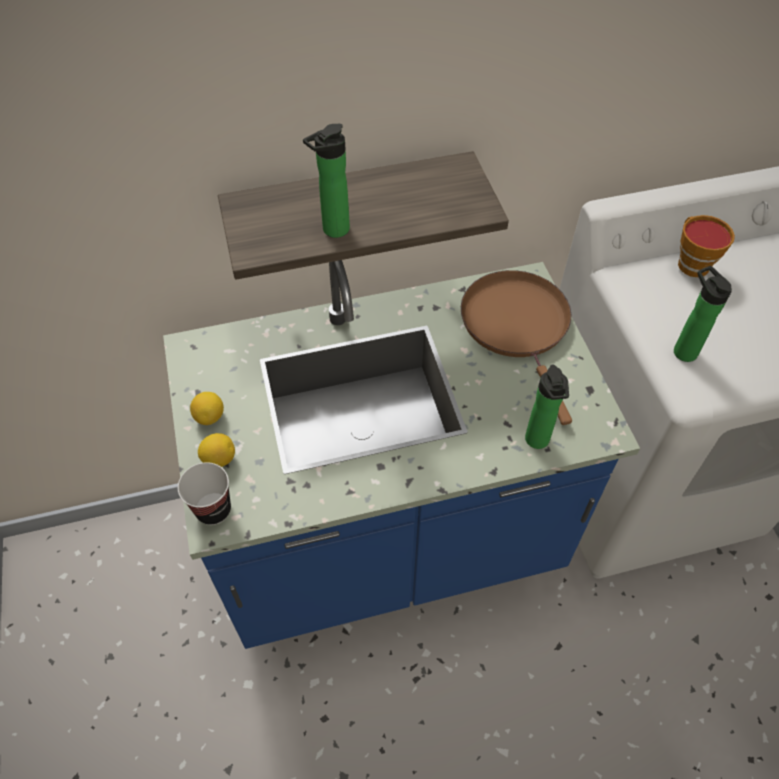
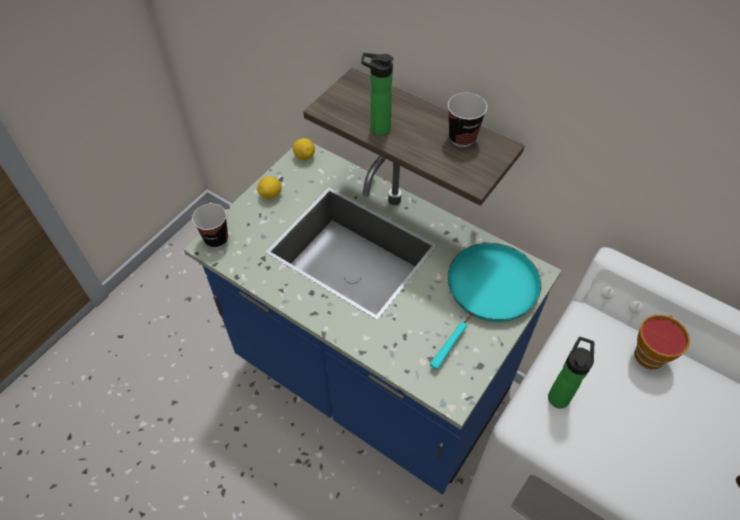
camera: 50 degrees right, 0 degrees up
(219, 459) = (249, 218): lemon -> lemon (304, 156)
(417, 181) = (462, 137): none -> cup
(518, 326) = (489, 291): brown frying pan -> turquoise frying pan
(538, 442) = (407, 362): bottle -> none

